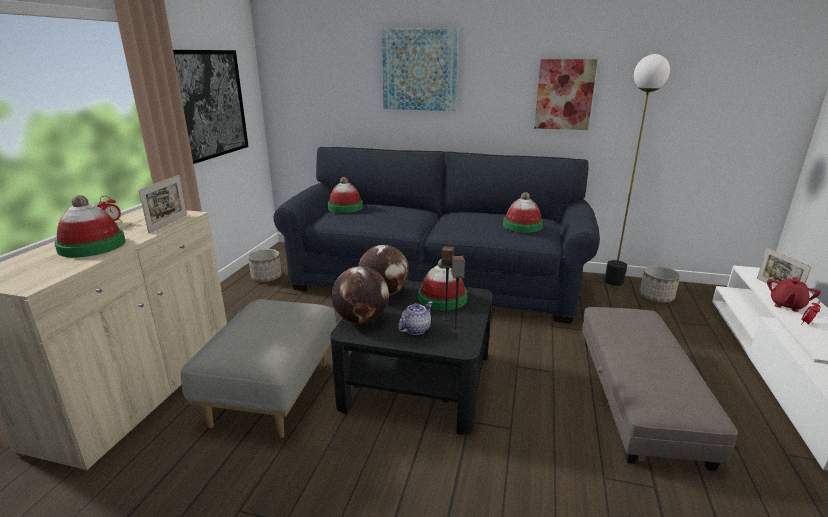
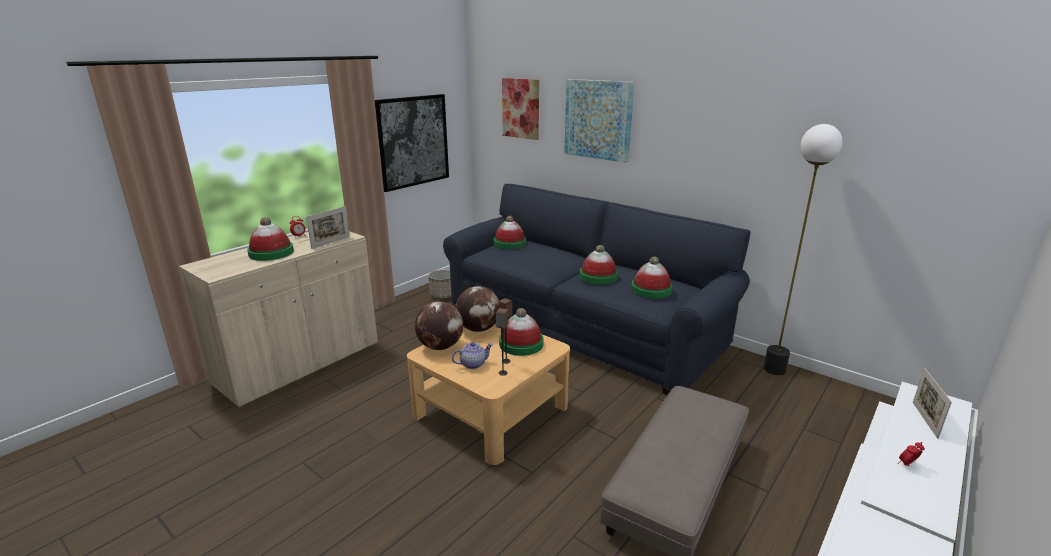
camera: 25 degrees right, 0 degrees up
(273, 394) = (379, 391): grey ottoman -> none
(418, 379) = (492, 411): black coffee table -> beige coffee table
(464, 222) = (598, 276): none -> hat
(564, 94) = (734, 157): picture -> picture (521, 108)
(656, 297) = (808, 397): planter -> none
(786, 305) = (909, 440): red teapot -> none

